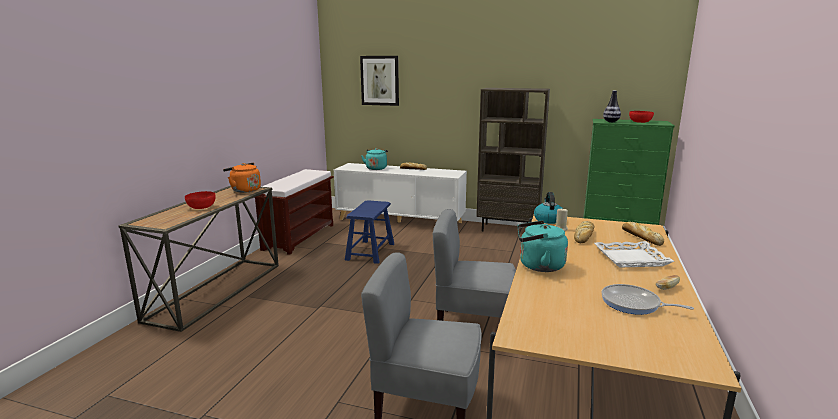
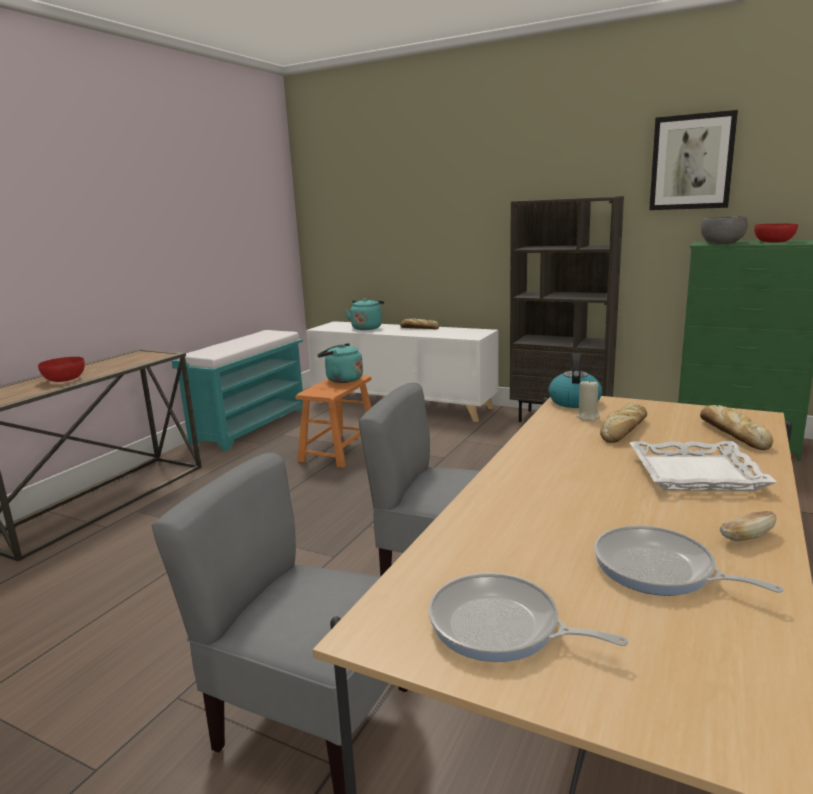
camera: 10 degrees right, 0 degrees up
(244, 190) = (144, 356): orange kettle -> none
(299, 236) = (251, 426): brown bench -> turquoise bench
(370, 252) = (339, 449): blue stool -> orange stool
(380, 80) = (372, 199): picture -> picture (691, 162)
(538, 266) = (508, 483): turquoise kettle -> turquoise kettle (342, 380)
(574, 331) = (500, 627): none -> frying pan
(611, 121) = (722, 243): vase -> grey bowl

